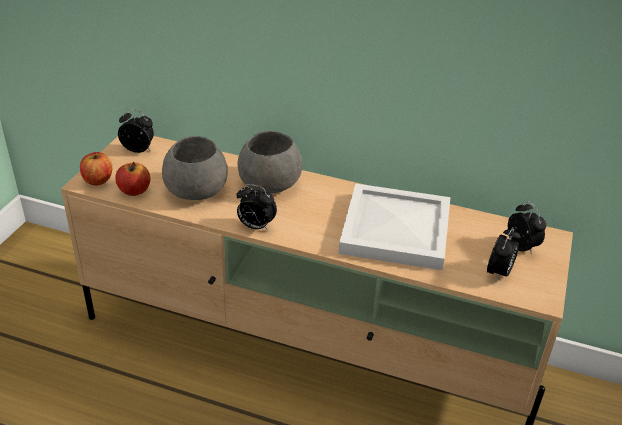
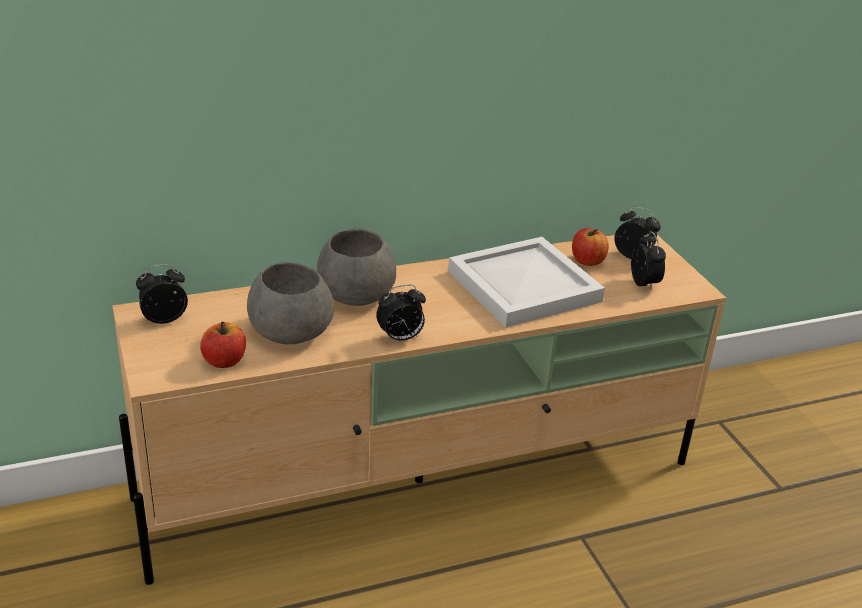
camera: 40 degrees left, 5 degrees down
(98, 180) = (164, 369): apple -> apple (587, 261)

